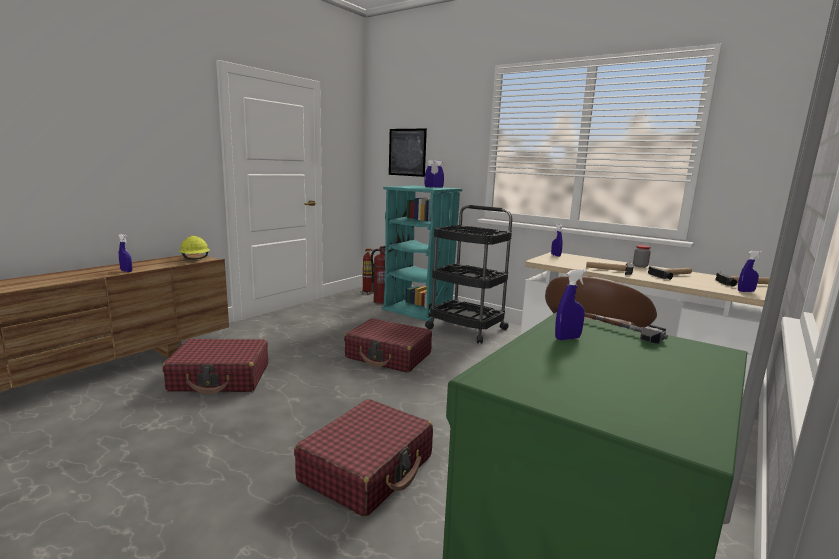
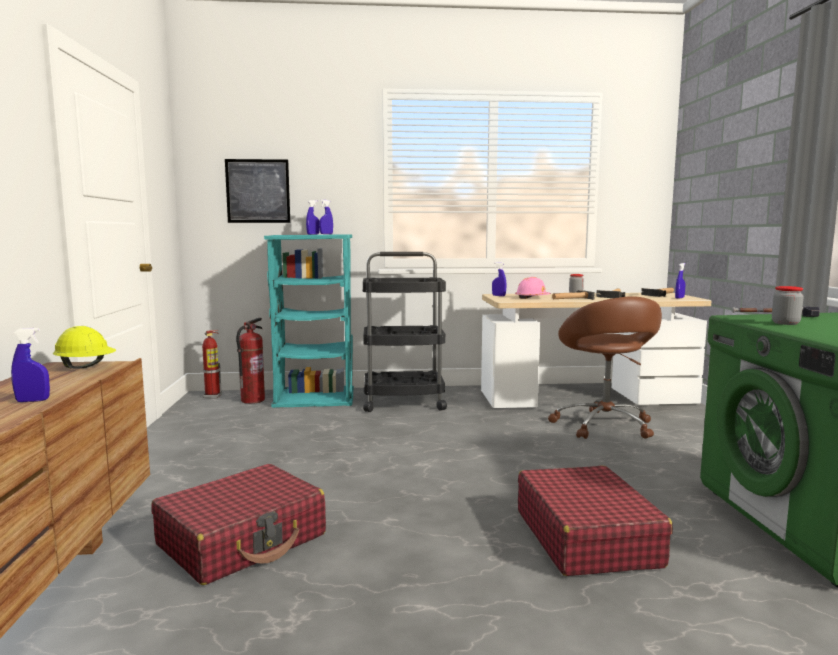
camera: 40 degrees left, 5 degrees down
(389, 356) = (387, 447): red suitcase -> none
(567, 338) = (785, 323): blue spray bottle -> jar
(576, 262) = (532, 298): none -> pink hard hat

